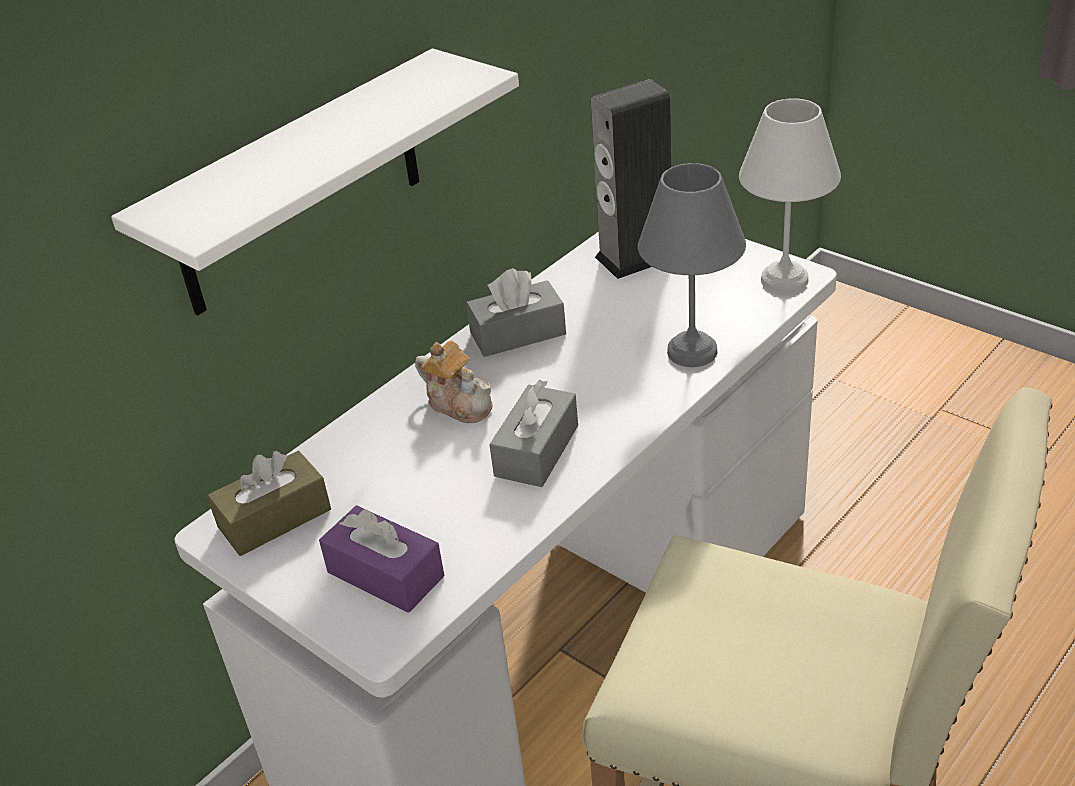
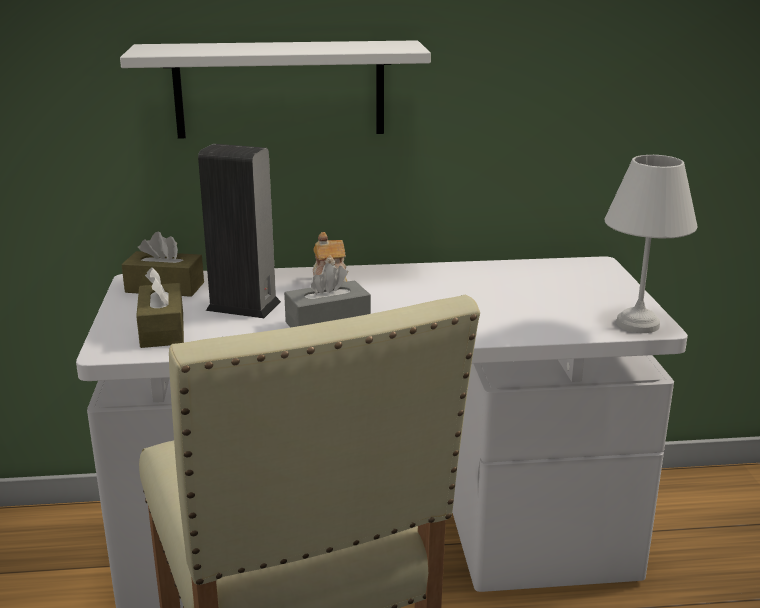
camera: 40 degrees right, 15 degrees down
(385, 574) = (162, 329): purple tissue box -> brown tissue box
(518, 333) = (420, 277): grey tissue box -> none
(636, 257) = (558, 276): speaker -> speaker (243, 306)
(690, 352) = (501, 327): grey table lamp -> none

